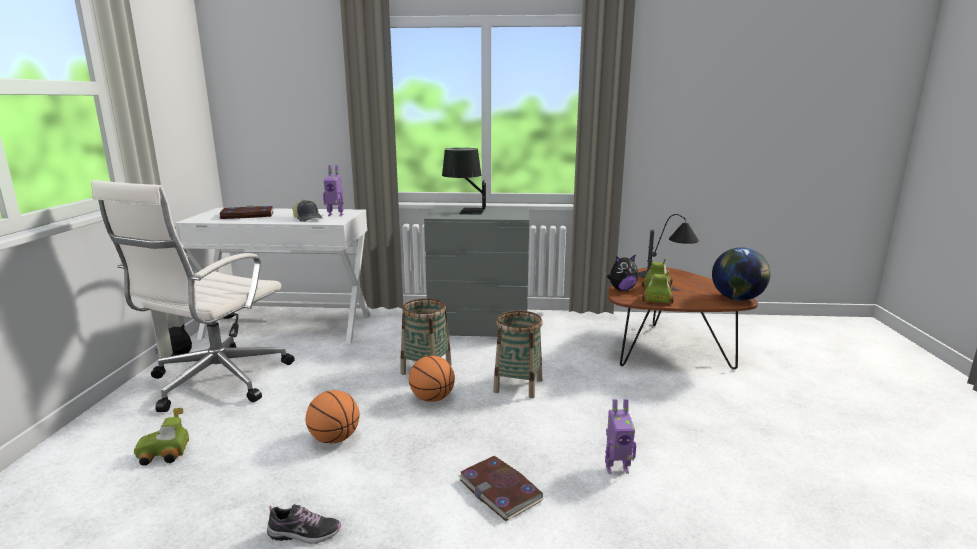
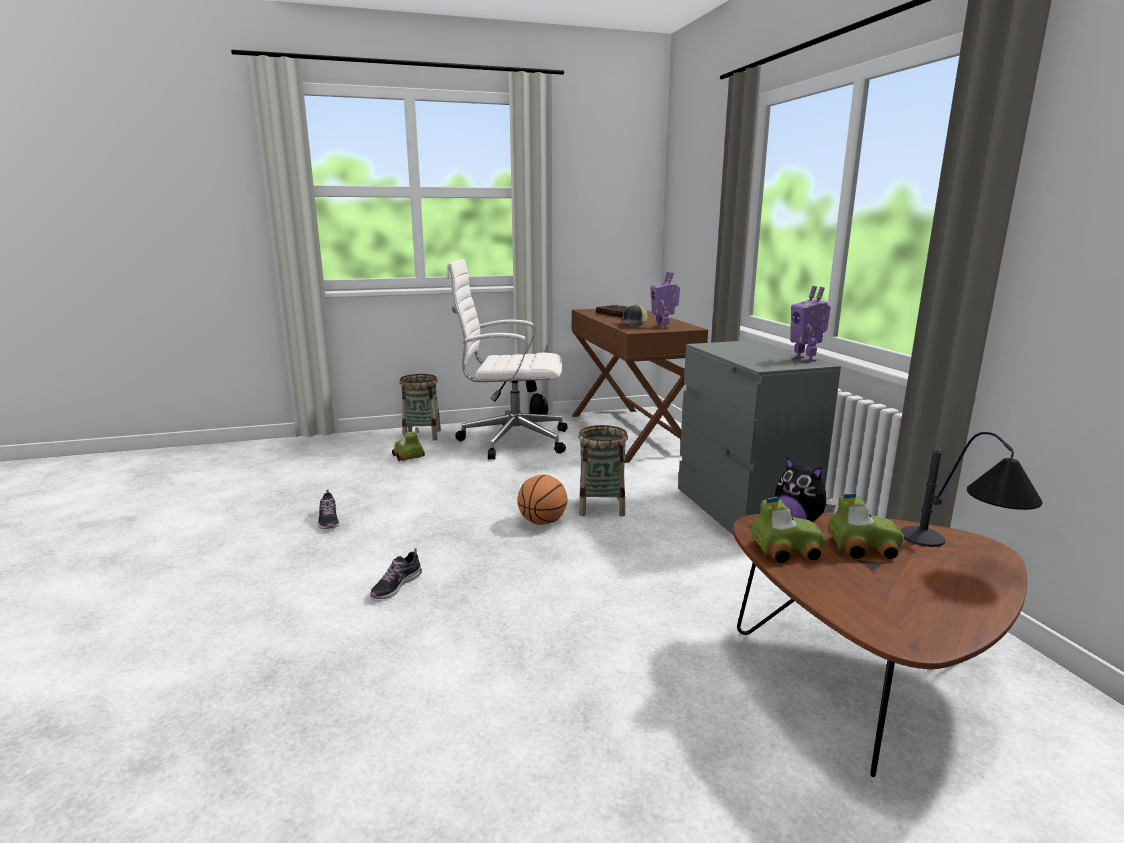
camera: 70 degrees right, 0 degrees up
(288, 326) = (630, 433): white desk -> brown desk
(334, 439) = (449, 499): basketball -> none
(464, 211) = (756, 349): black table lamp -> none
(500, 490) = (396, 586): book -> shoe
(518, 385) = (608, 562): basket -> basket (422, 435)
(616, 468) = (456, 652): toy robot -> toy robot (805, 359)
(737, 299) = (911, 634): globe -> none

